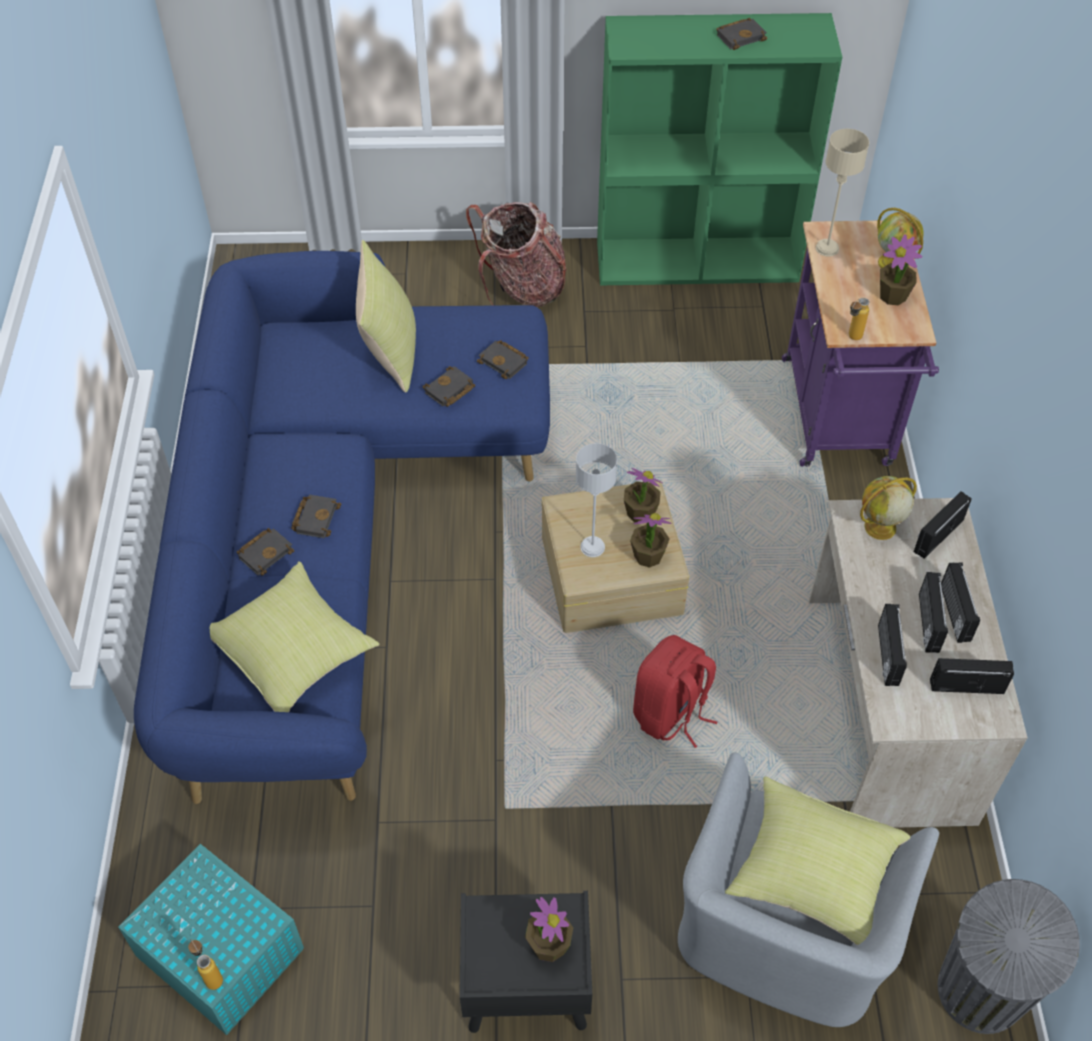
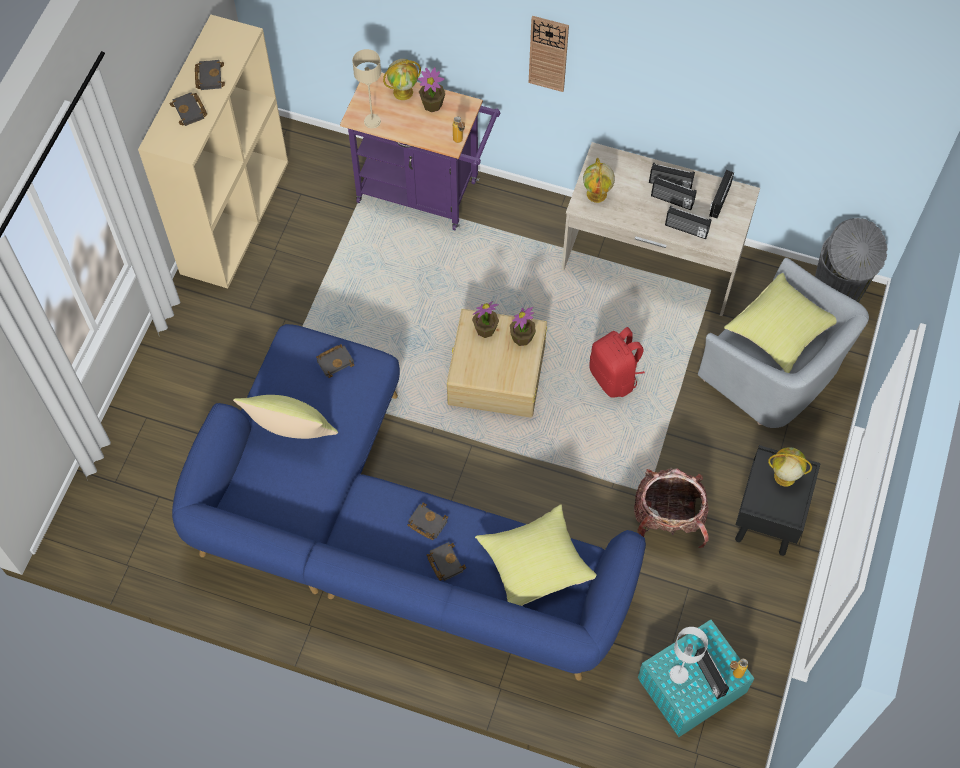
camera: 70 degrees left, 10 degrees up
(449, 391) = (348, 404): black book -> black book (190, 111)
(522, 288) = (204, 341): backpack -> backpack (668, 519)
(548, 945) = (784, 476): potted plant -> globe
(592, 547) = (502, 367): grey table lamp -> grey table lamp (678, 674)
(698, 260) = (234, 216): green bookcase -> beige bookcase
(937, 535) = (613, 168): radio -> radio (708, 676)
(1001, 318) = (548, 53): none -> wall clock

